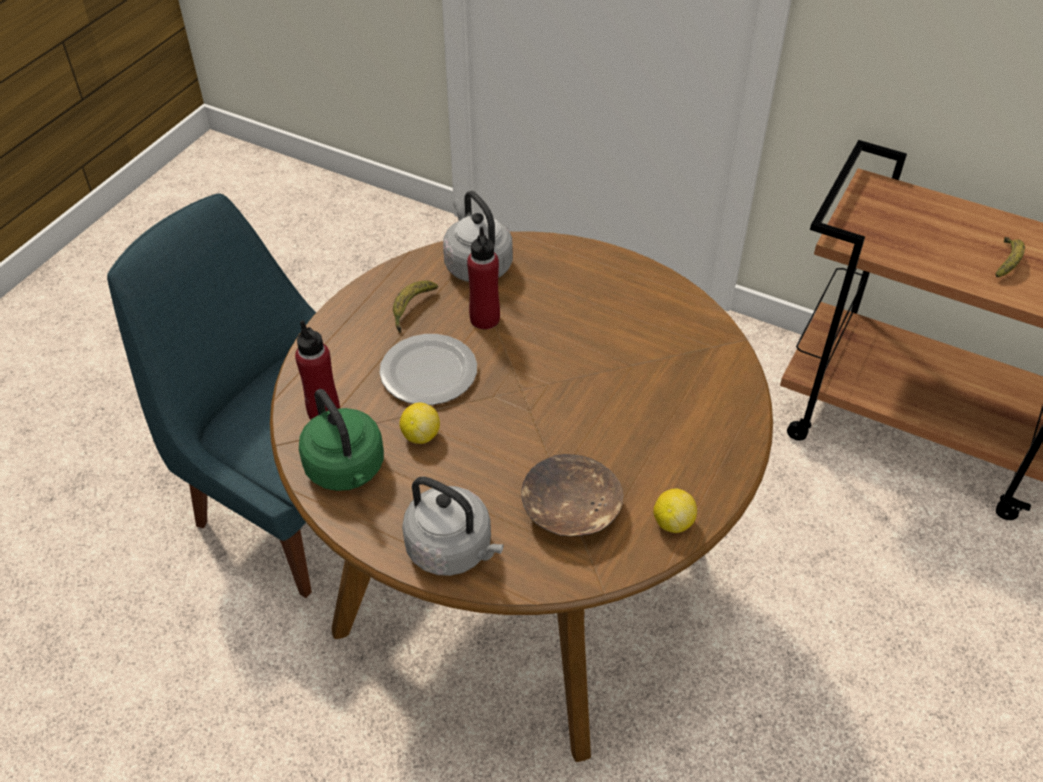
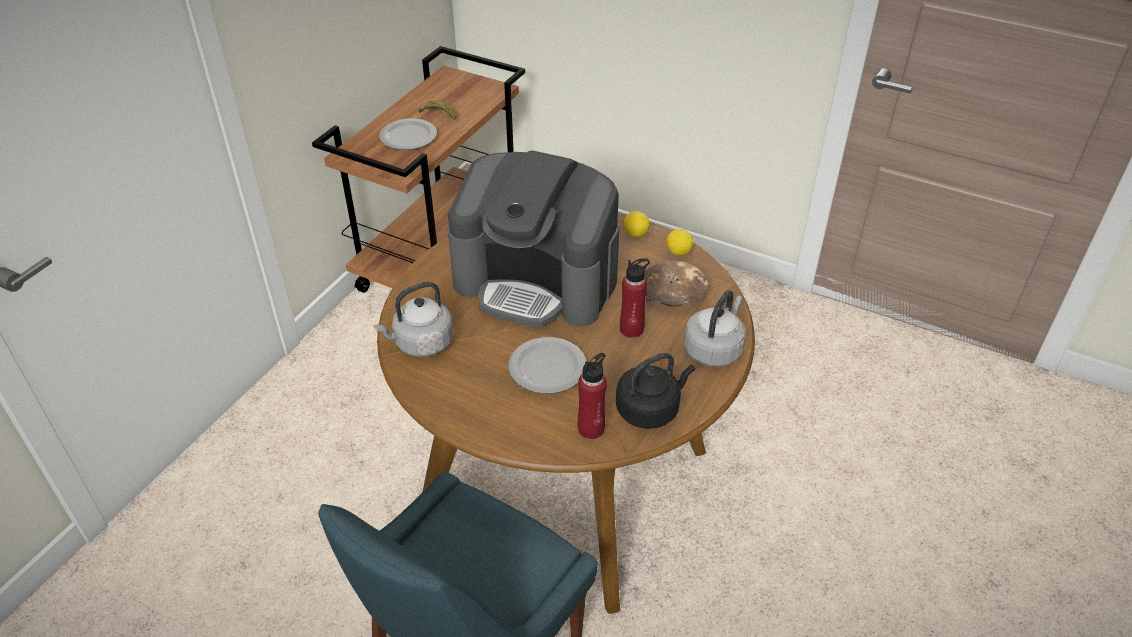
camera: 90 degrees left, 5 degrees down
(347, 470) = (650, 409): green kettle -> black kettle
(411, 309) = (472, 381): banana -> none
(420, 435) = (613, 369): lemon -> lemon (635, 234)
(484, 319) = (488, 337): red bottle -> red bottle (631, 329)
(594, 361) = (537, 281): none -> coffee machine
(936, 236) = (408, 136): none -> plate

